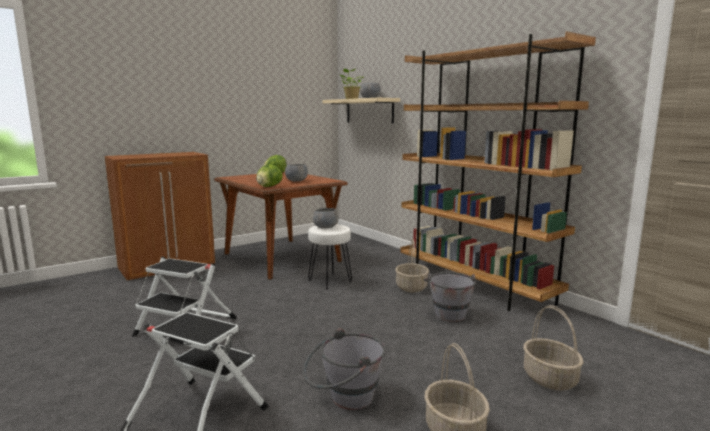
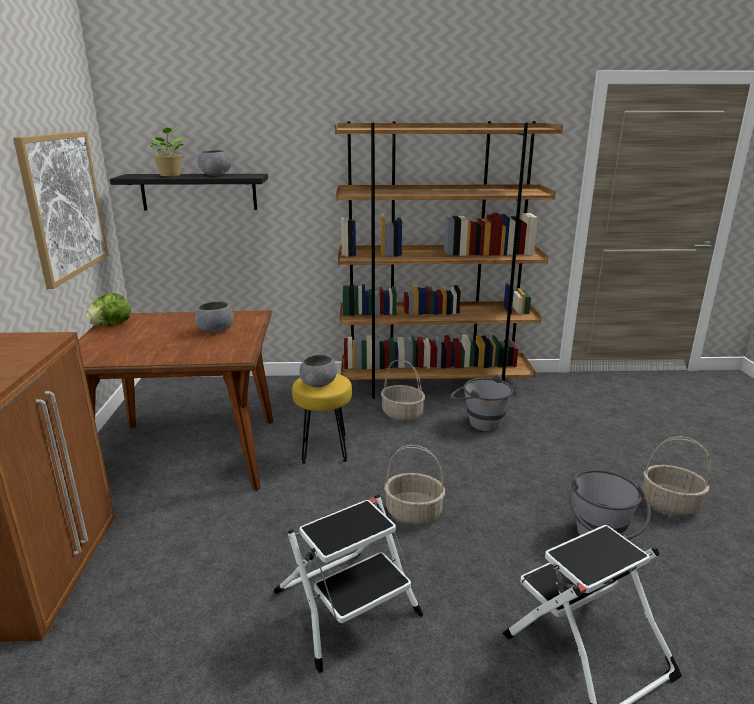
camera: 55 degrees left, 10 degrees up
(269, 186) = (230, 354): lettuce -> none
(284, 109) = (64, 205): none -> picture
(330, 281) = (325, 451): white stool -> yellow stool
(369, 111) = (199, 192): beige shelf -> black shelf
(550, 378) = (621, 434): basket -> basket (414, 512)

